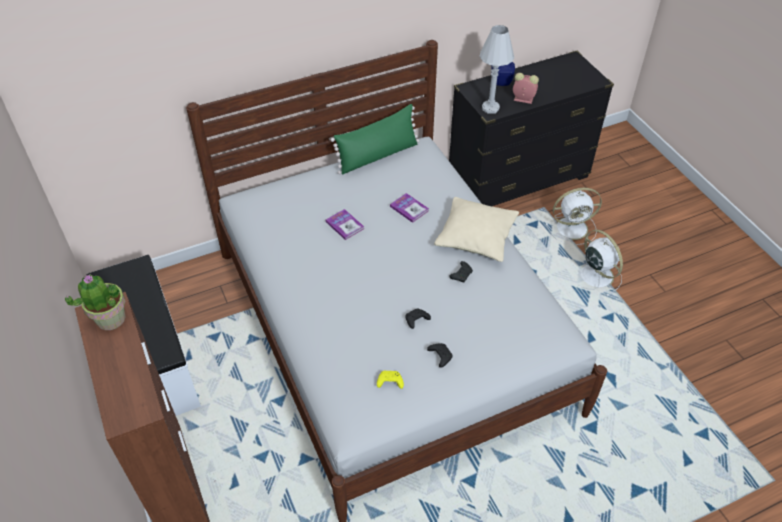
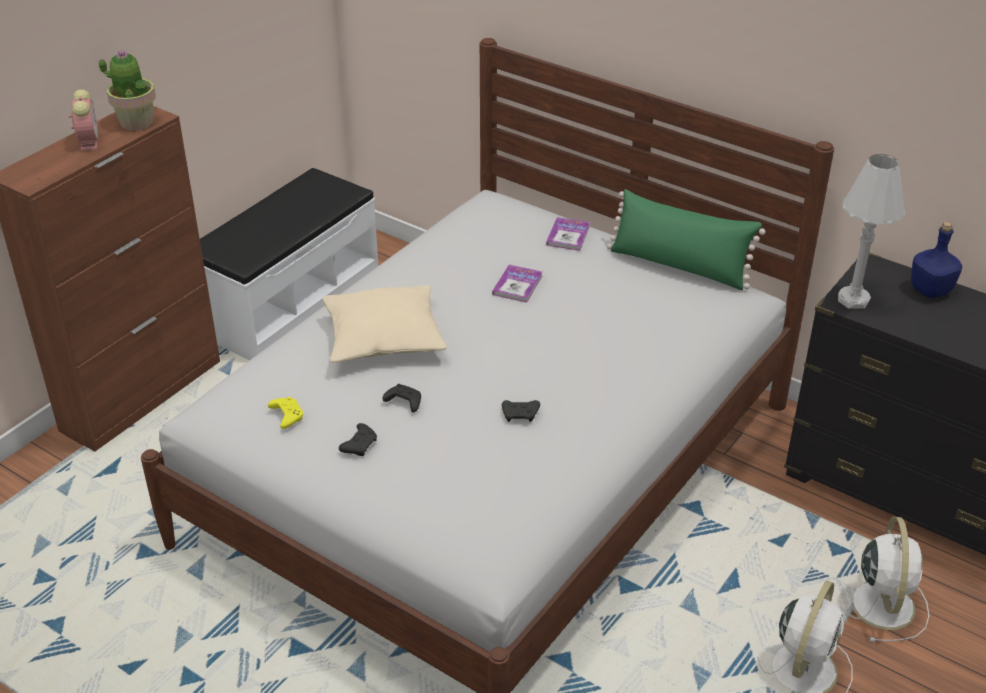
camera: 60 degrees right, 10 degrees down
(409, 208) = (601, 326): book -> book (568, 235)
(476, 237) = (609, 406): beige pillow -> beige pillow (383, 338)
(522, 99) = (916, 323): alarm clock -> alarm clock (89, 141)
(573, 228) = (882, 603): white fan -> white fan turned 135 degrees counterclockwise

